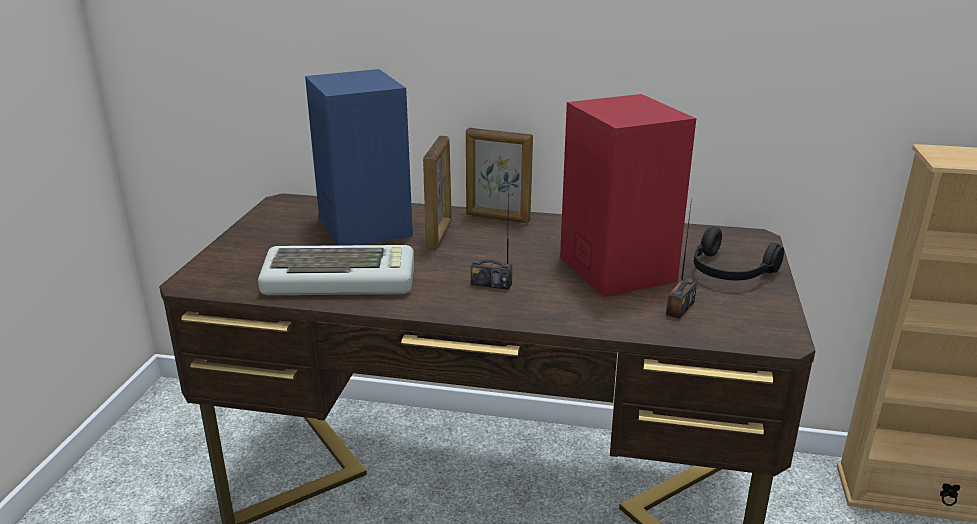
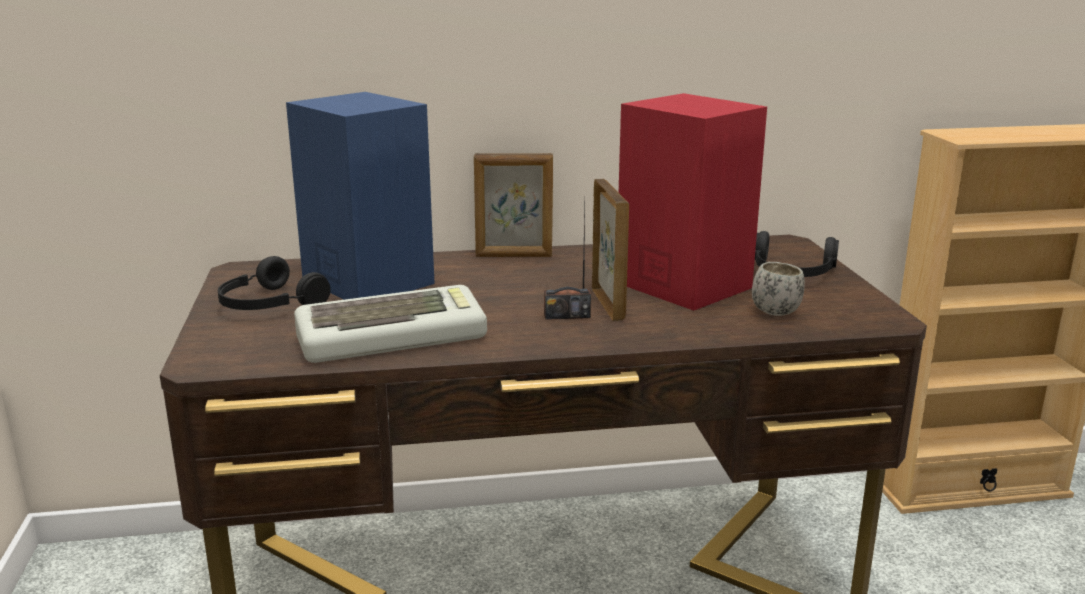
camera: 20 degrees left, 5 degrees down
(277, 237) = (268, 305): none -> black headphones
(439, 235) = (465, 279): picture frame -> picture frame (608, 304)
(680, 308) = (775, 309): radio -> white mug

